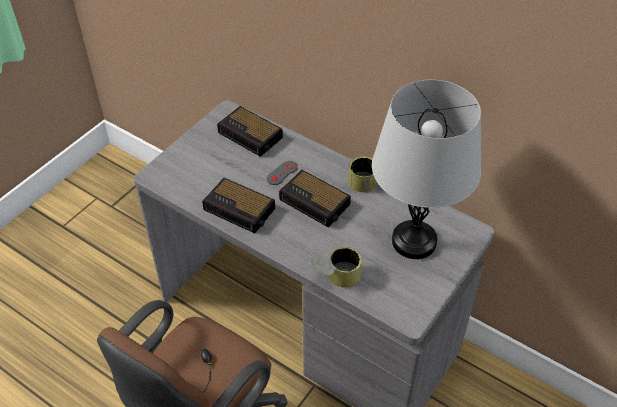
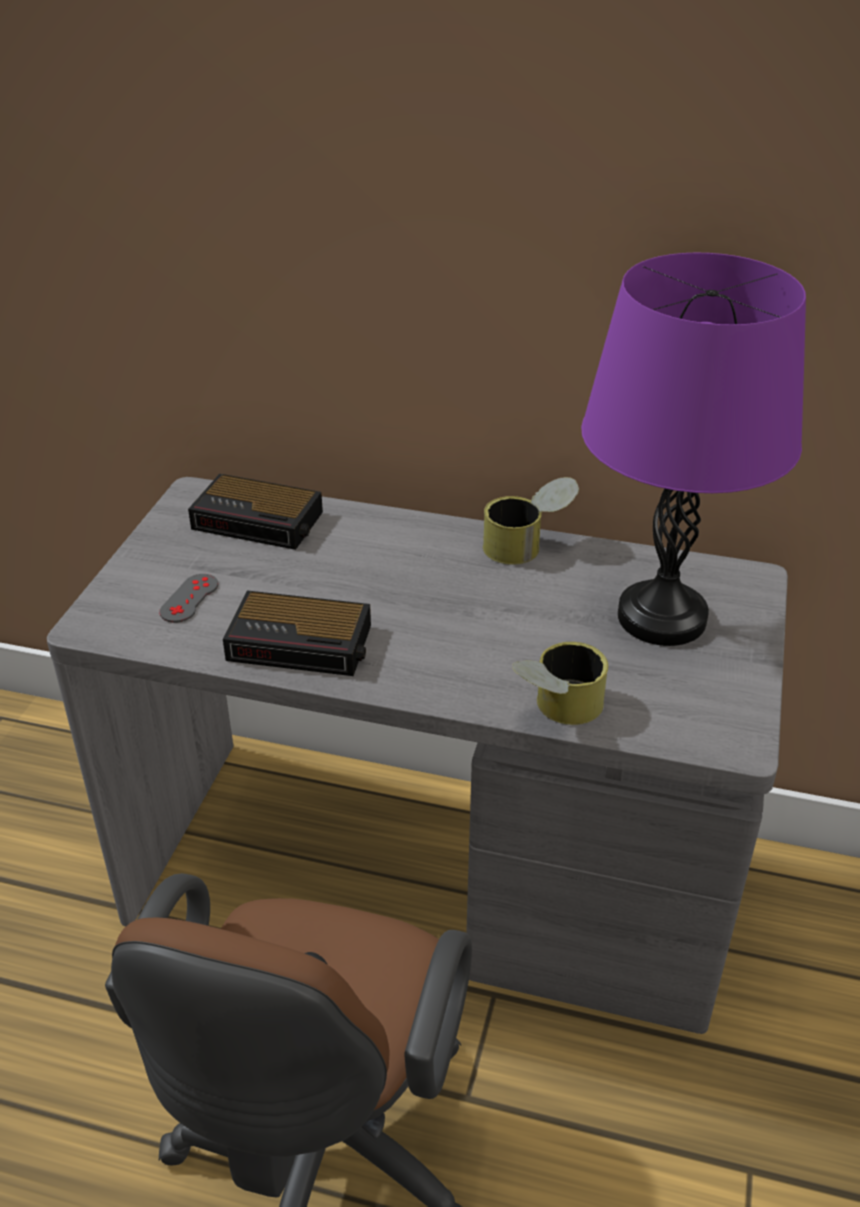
camera: 20 degrees left, 10 degrees down
(282, 173) = (352, 566): grey game controller -> grey game controller (189, 598)
(316, 203) = (444, 598): alarm clock -> none
(414, 241) = (661, 617): grey table lamp -> purple table lamp

